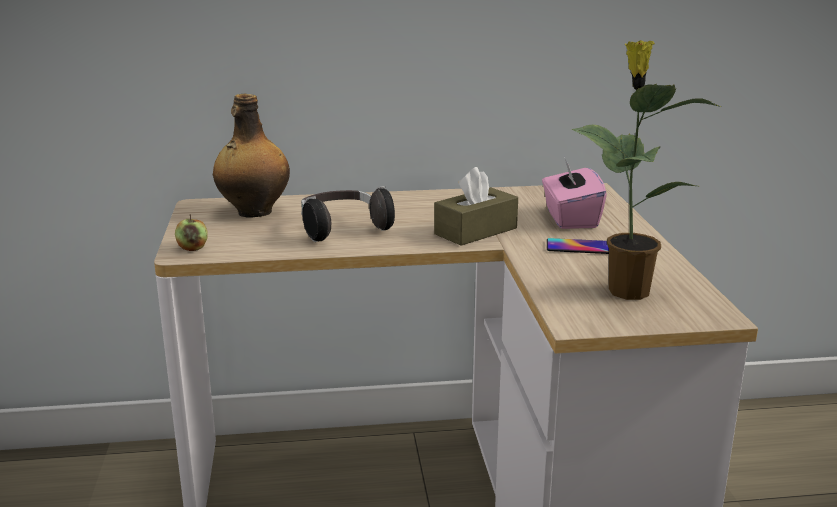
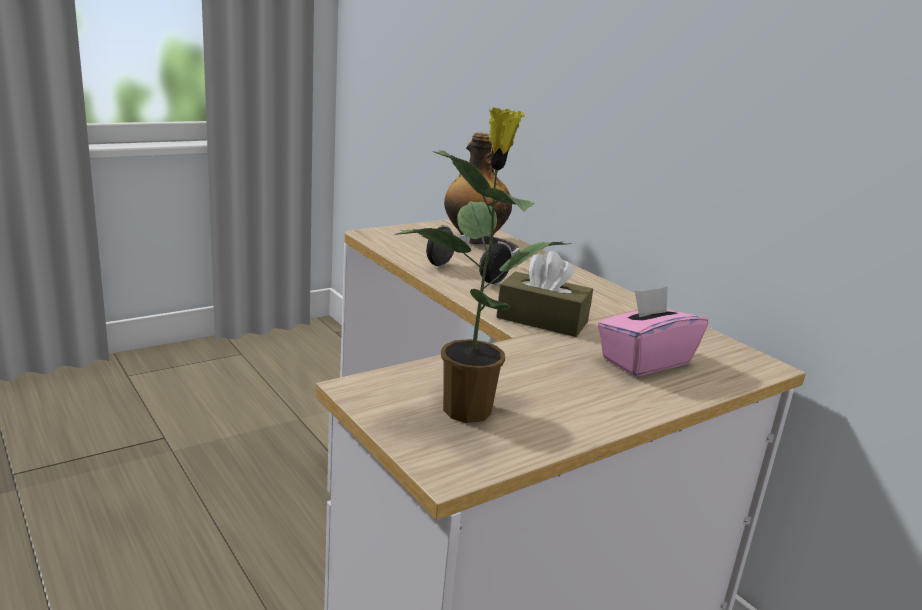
camera: 60 degrees right, 0 degrees up
(192, 248) = (382, 235): apple -> none
(579, 247) = (564, 373): phone -> none

